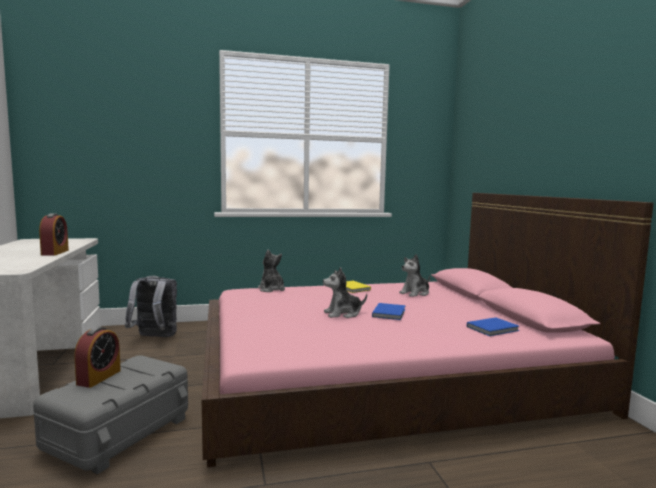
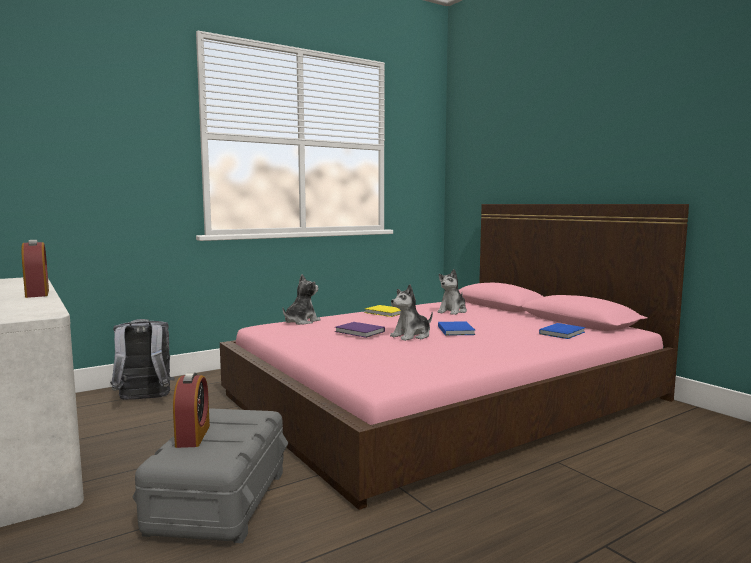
camera: 20 degrees left, 0 degrees up
(271, 290) = (301, 322): plush toy -> plush toy turned 90 degrees clockwise
(301, 305) = (360, 332): none -> purple book

